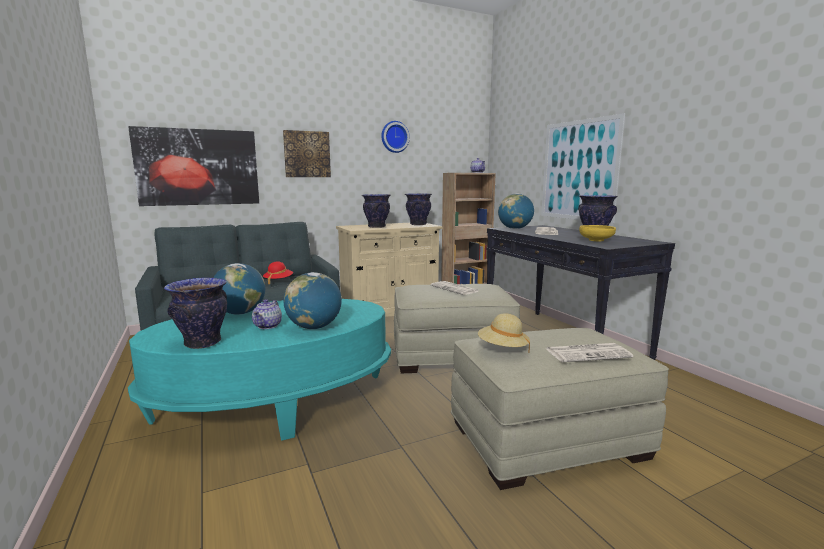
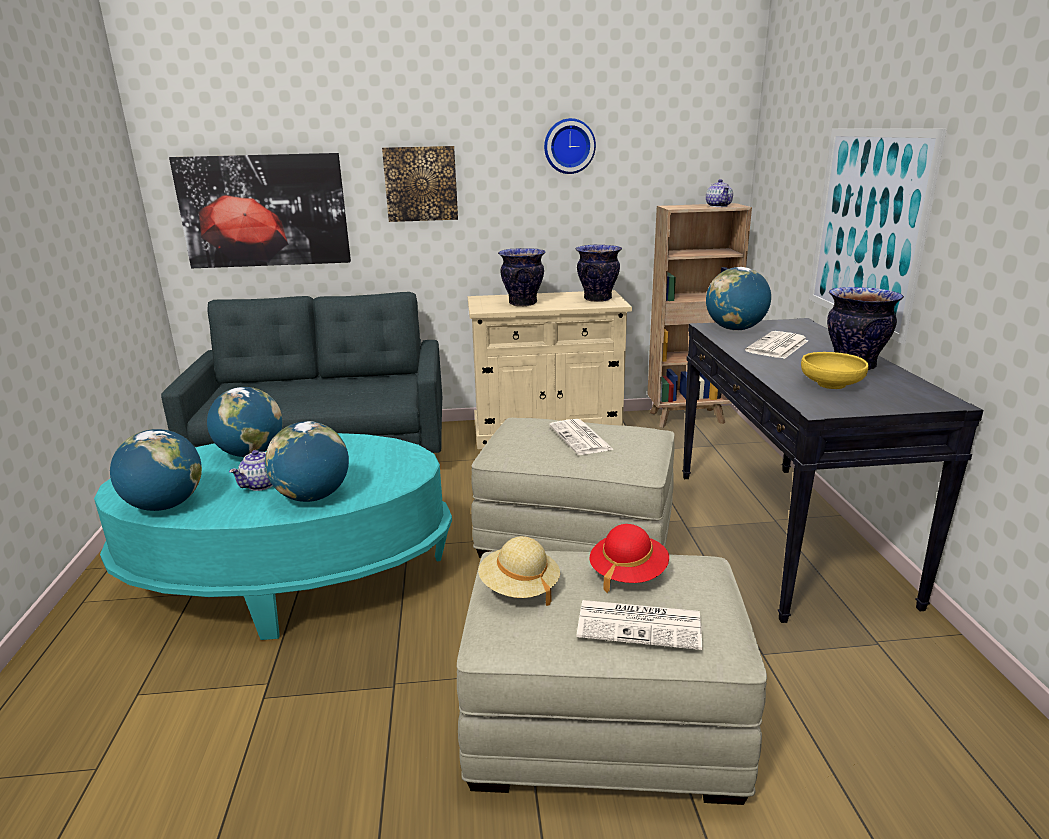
camera: 20 degrees right, 10 degrees up
(202, 343) = (165, 505): vase -> globe
(278, 281) = (363, 384): red hat -> red hat (628, 573)

